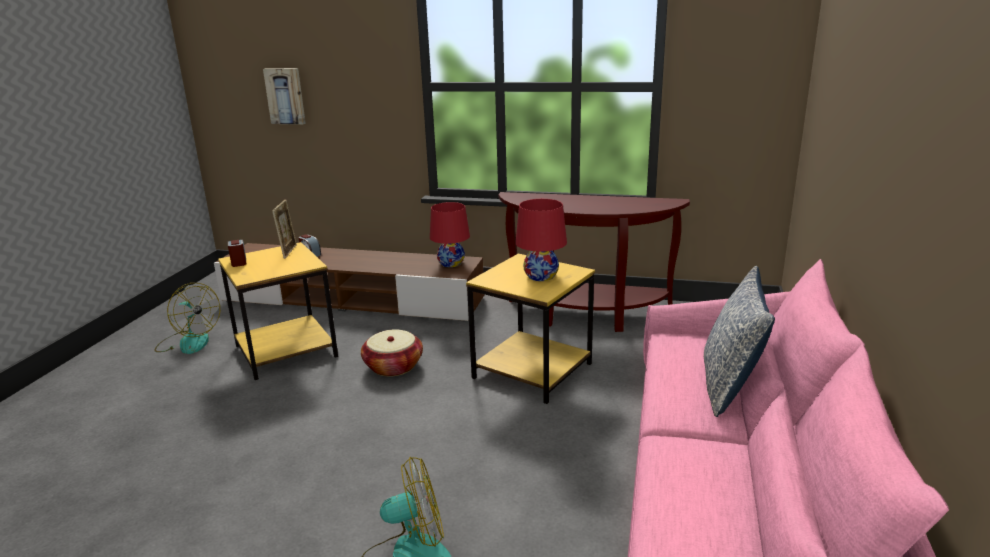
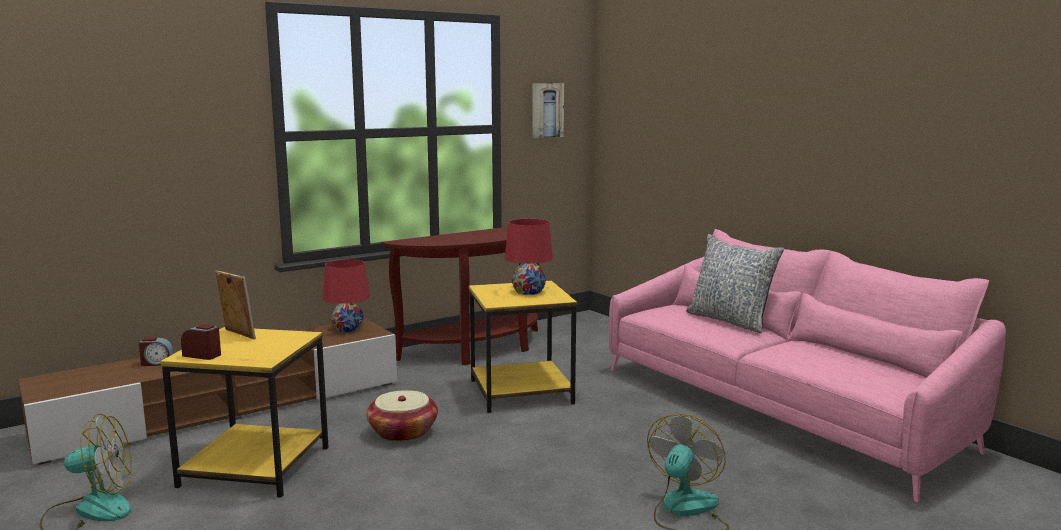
camera: 50 degrees left, 10 degrees down
(285, 96) = (75, 157): picture -> picture (546, 110)

